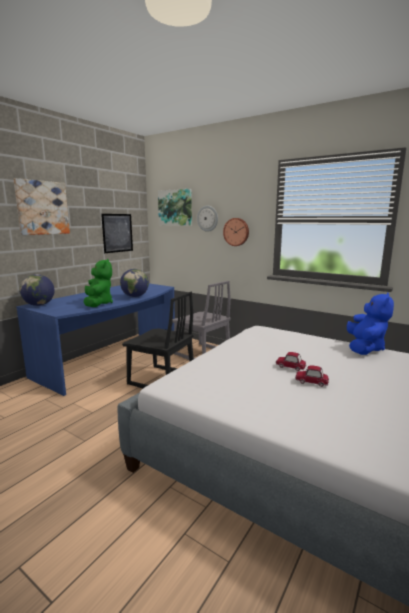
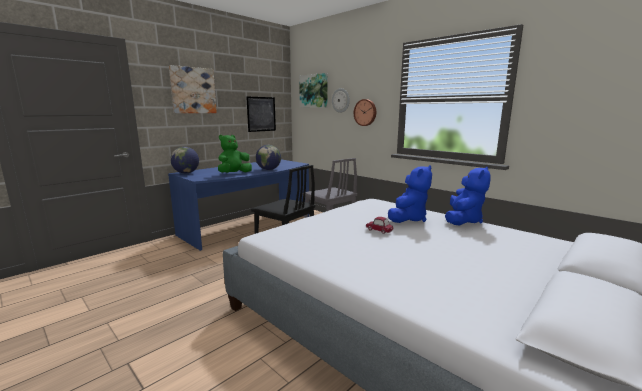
camera: 10 degrees right, 0 degrees up
(98, 303) = (234, 174): green plush toy -> green plush toy turned 135 degrees counterclockwise
(311, 350) = (408, 219): none -> blue plush toy
(311, 381) = (390, 242): toy car -> none

